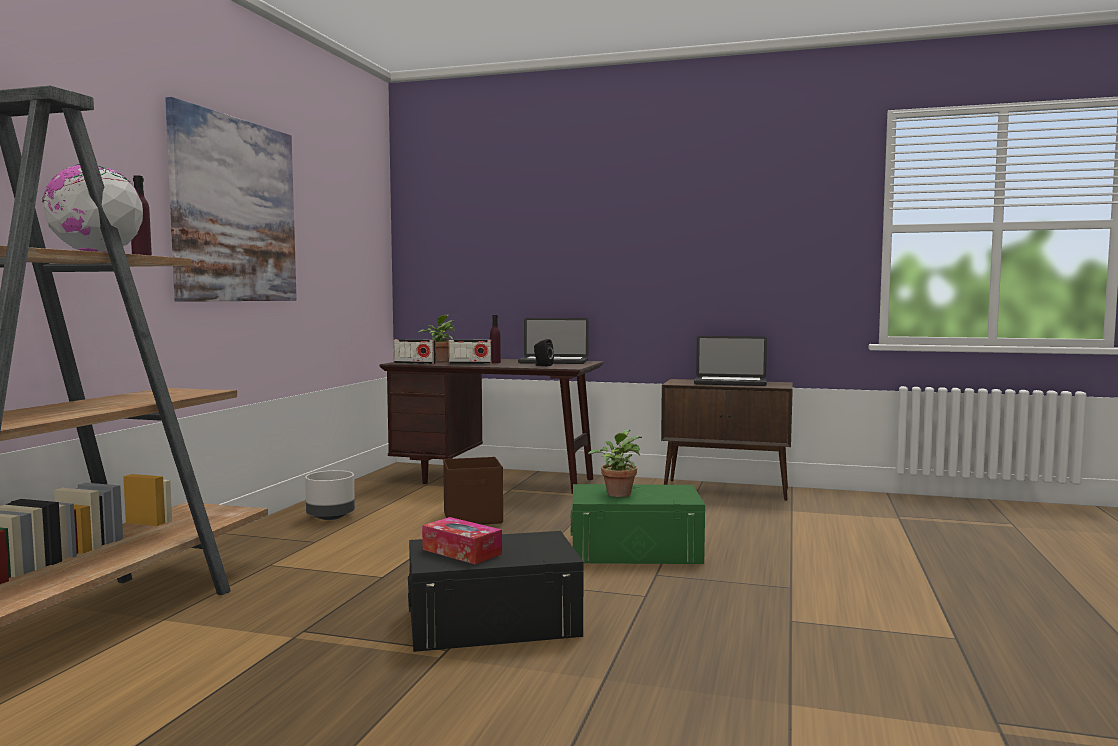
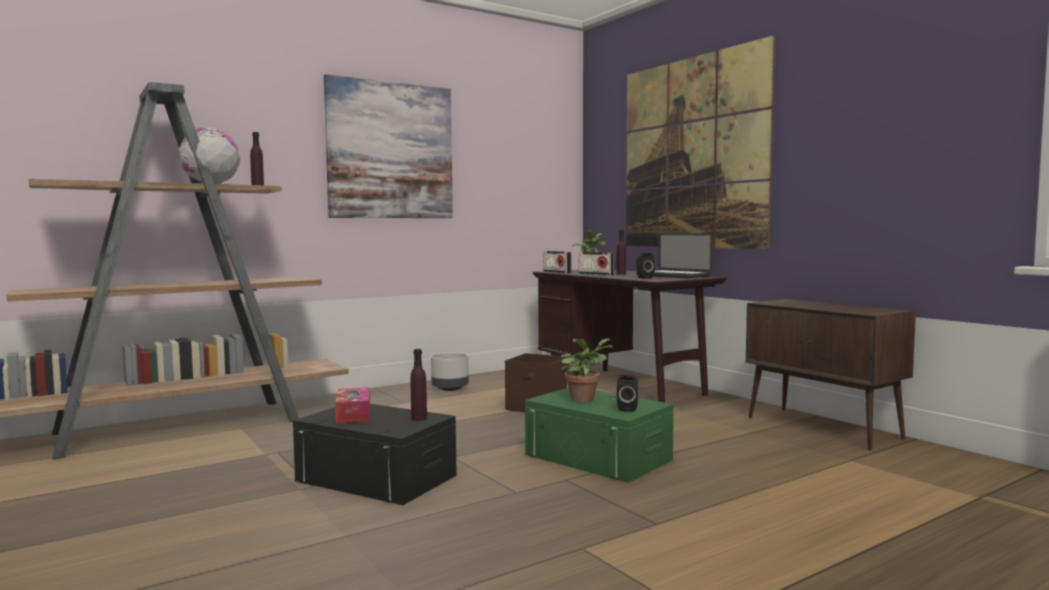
camera: 40 degrees right, 0 degrees up
(538, 540) = (419, 418): none -> purple bottle
(553, 236) = (692, 153): none -> picture
(676, 494) = (627, 408): none -> black speaker
(730, 383) = (829, 306): laptop -> none

